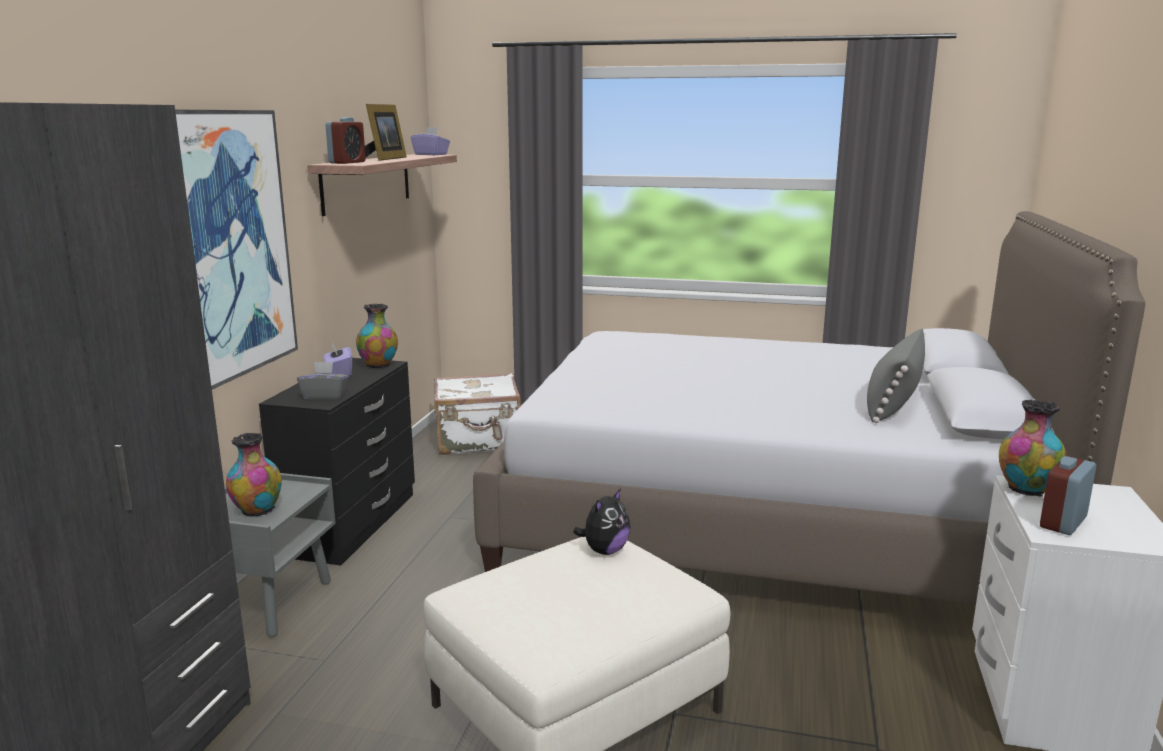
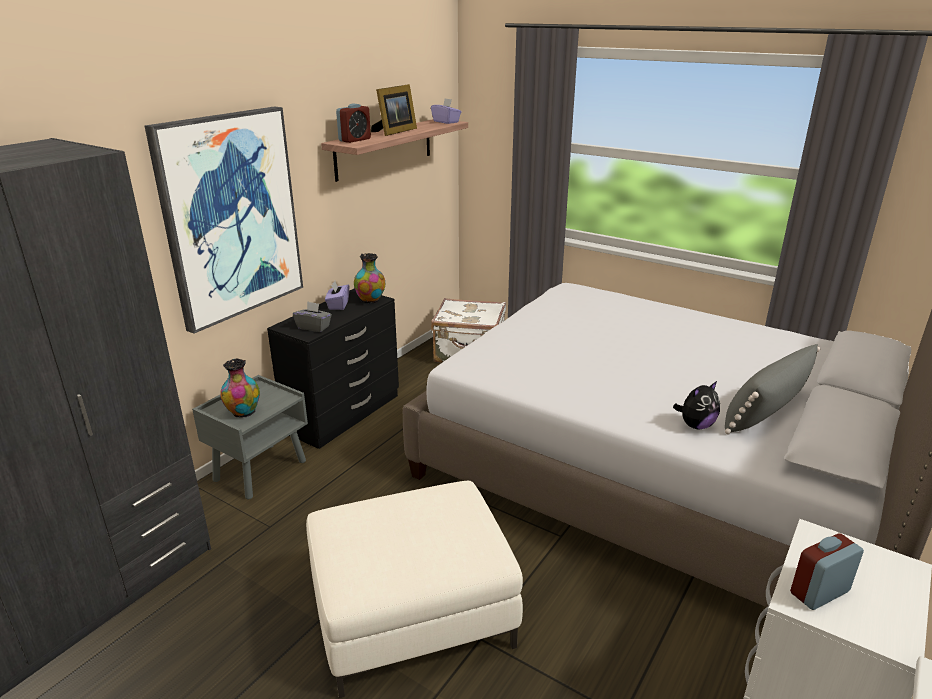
camera: 20 degrees right, 10 degrees up
(604, 551) = (452, 503): plush toy -> plush toy (695, 425)
(1026, 489) = (815, 543): vase -> none

